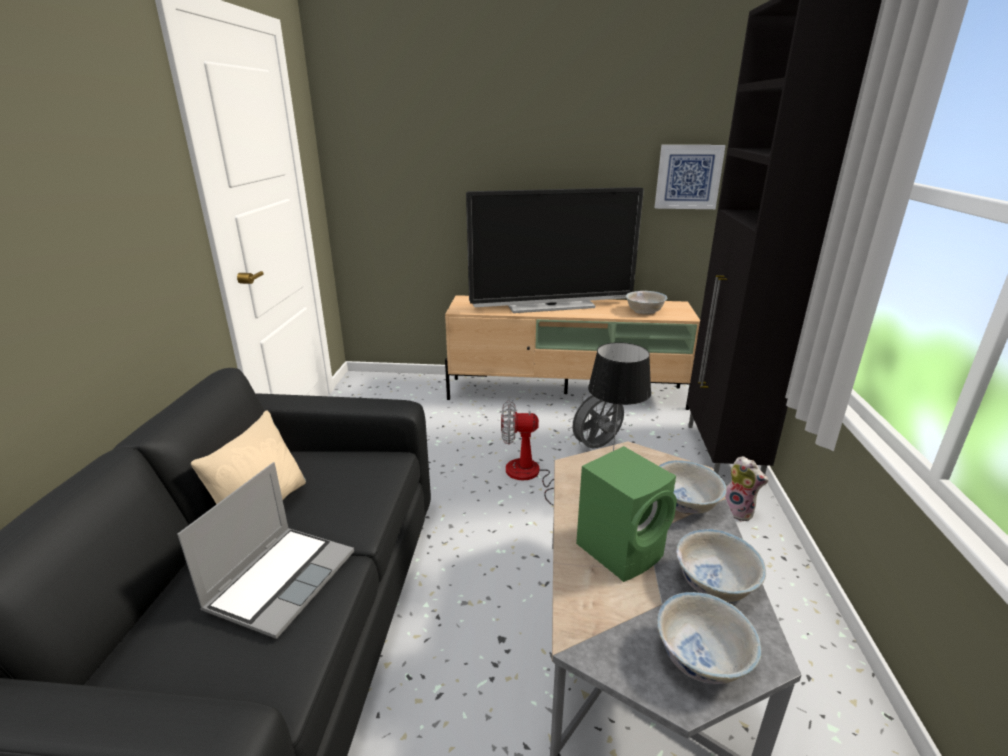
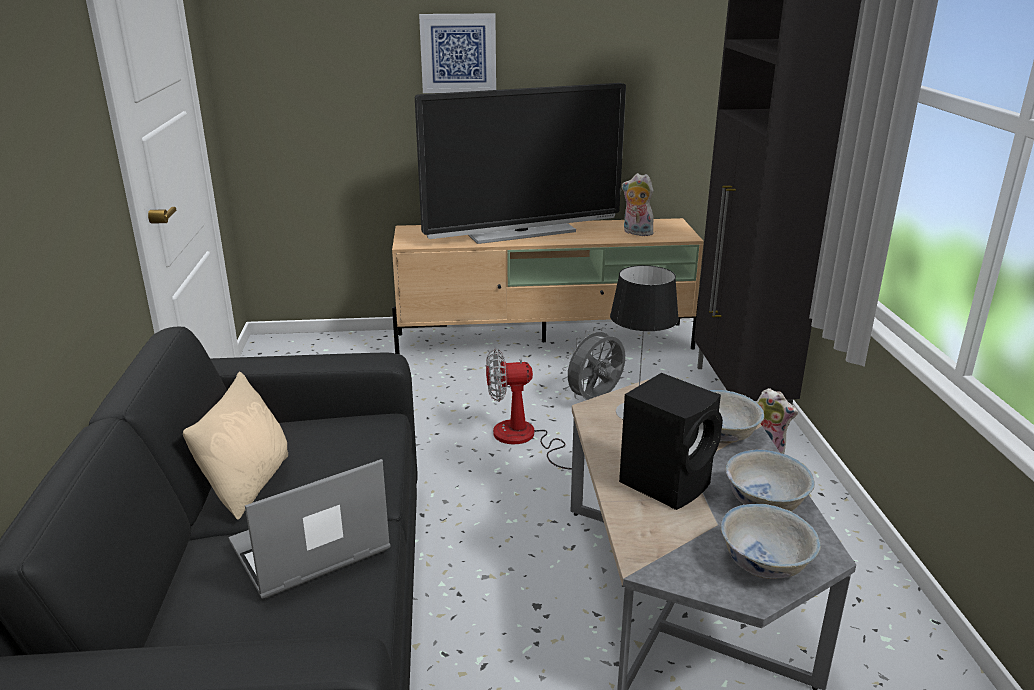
camera: 10 degrees left, 0 degrees up
(281, 579) = (309, 550): laptop -> laptop turned 135 degrees counterclockwise
(622, 549) = (667, 482): green speaker -> black speaker
(644, 311) = (636, 233): white bowl -> plush toy
(688, 177) = (675, 69): picture -> picture (458, 53)

